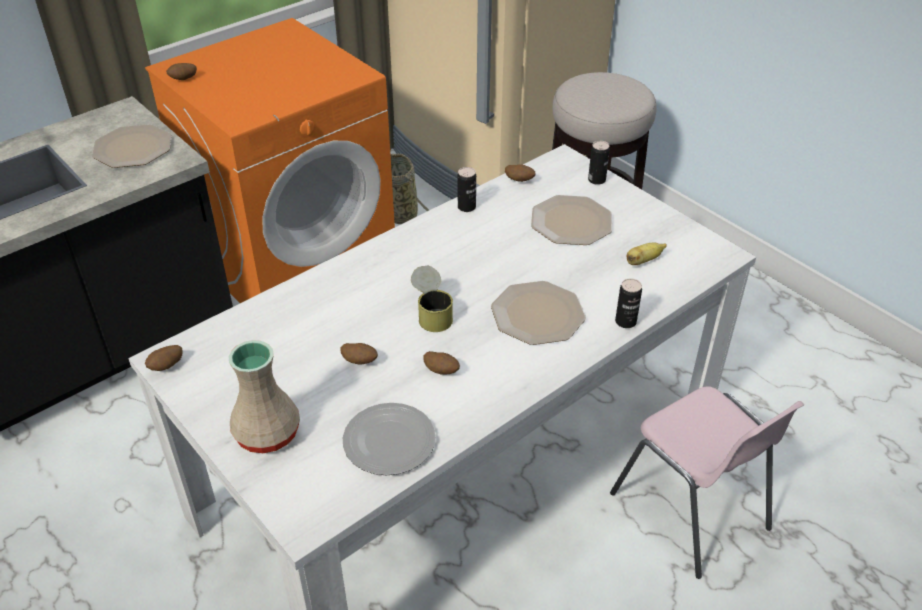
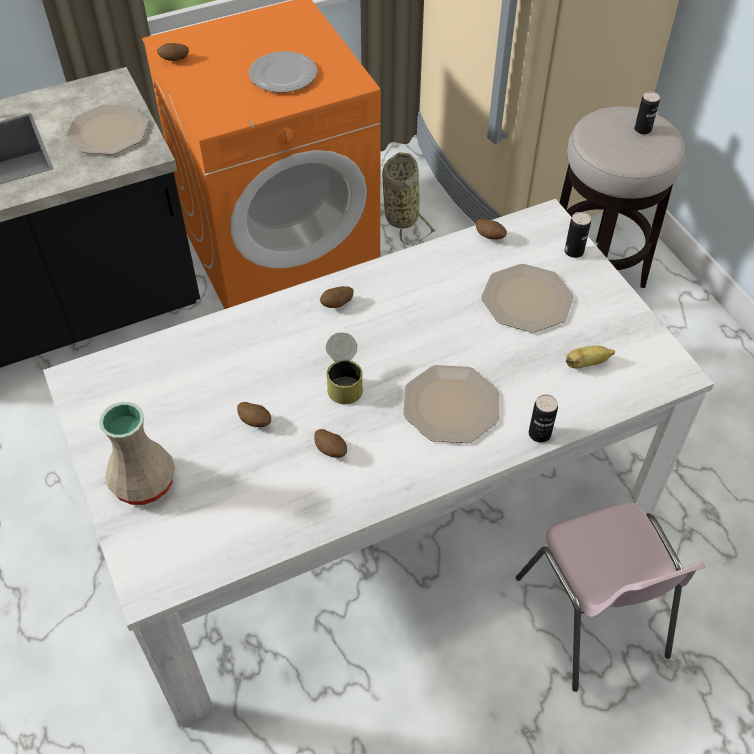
camera: 15 degrees right, 10 degrees up
(167, 367) = (74, 387): potato -> potato (337, 304)
(389, 442) = (254, 519): plate -> plate (283, 75)
(466, 207) = (422, 260): can -> can (642, 129)

